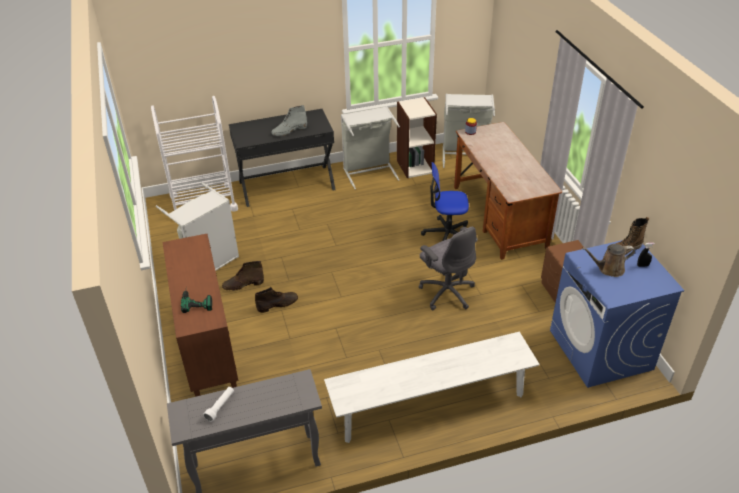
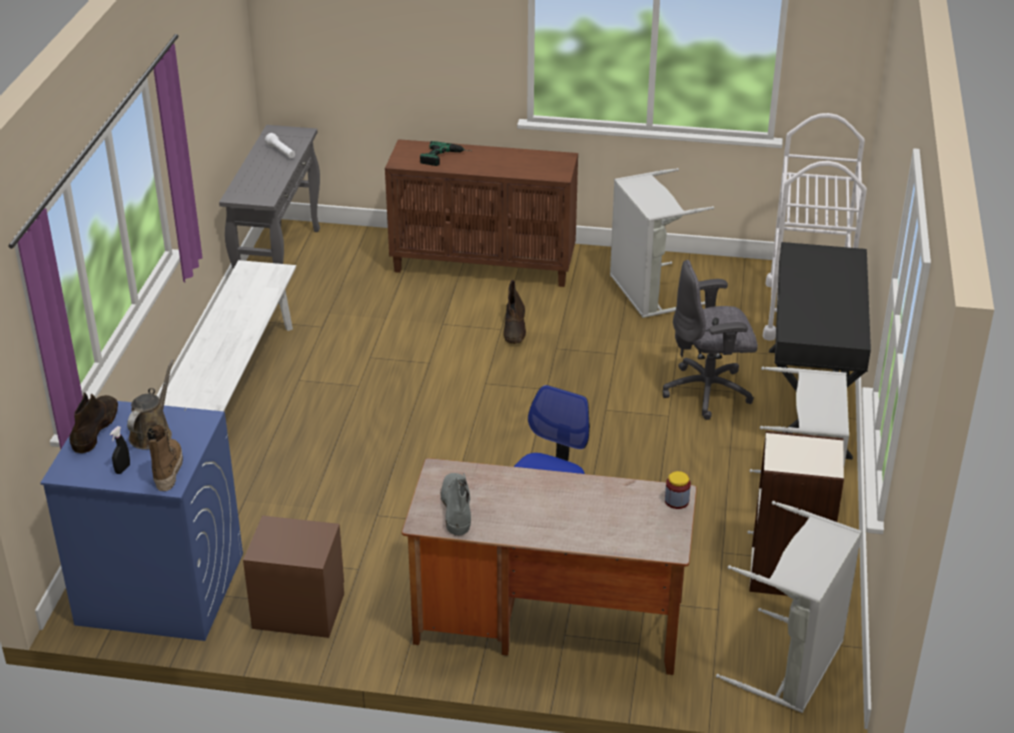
camera: 115 degrees right, 5 degrees down
(243, 284) = (578, 310): brown boot -> brown boot (95, 428)
(289, 131) = (806, 298): grey boot -> grey boot (456, 507)
(446, 292) = (410, 482): grey office chair -> grey office chair (709, 392)

